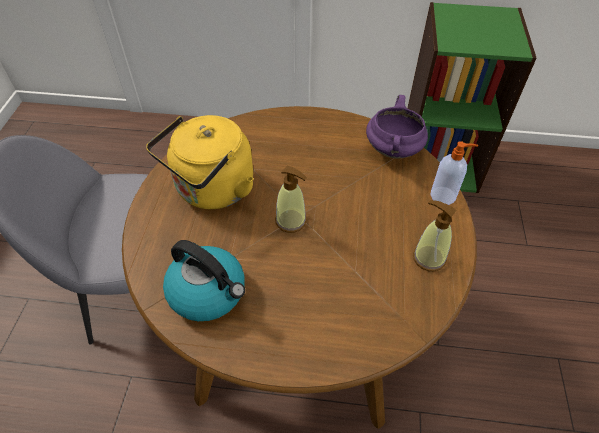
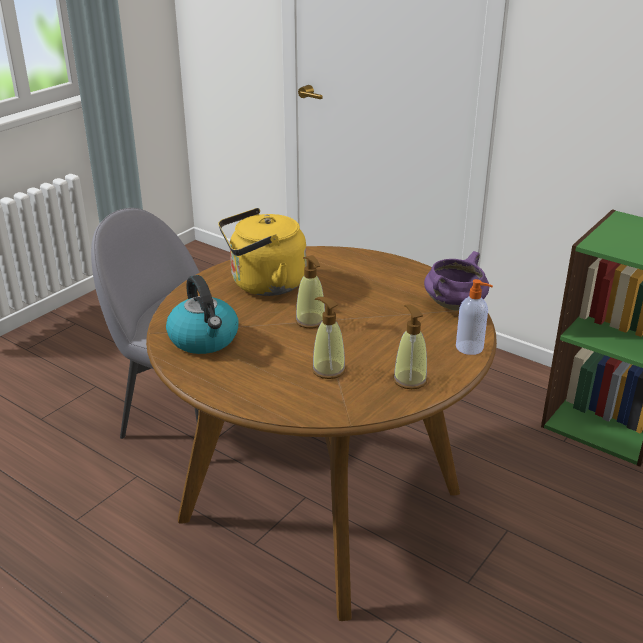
camera: 30 degrees right, 20 degrees down
(354, 278) = (328, 370): none -> soap dispenser

